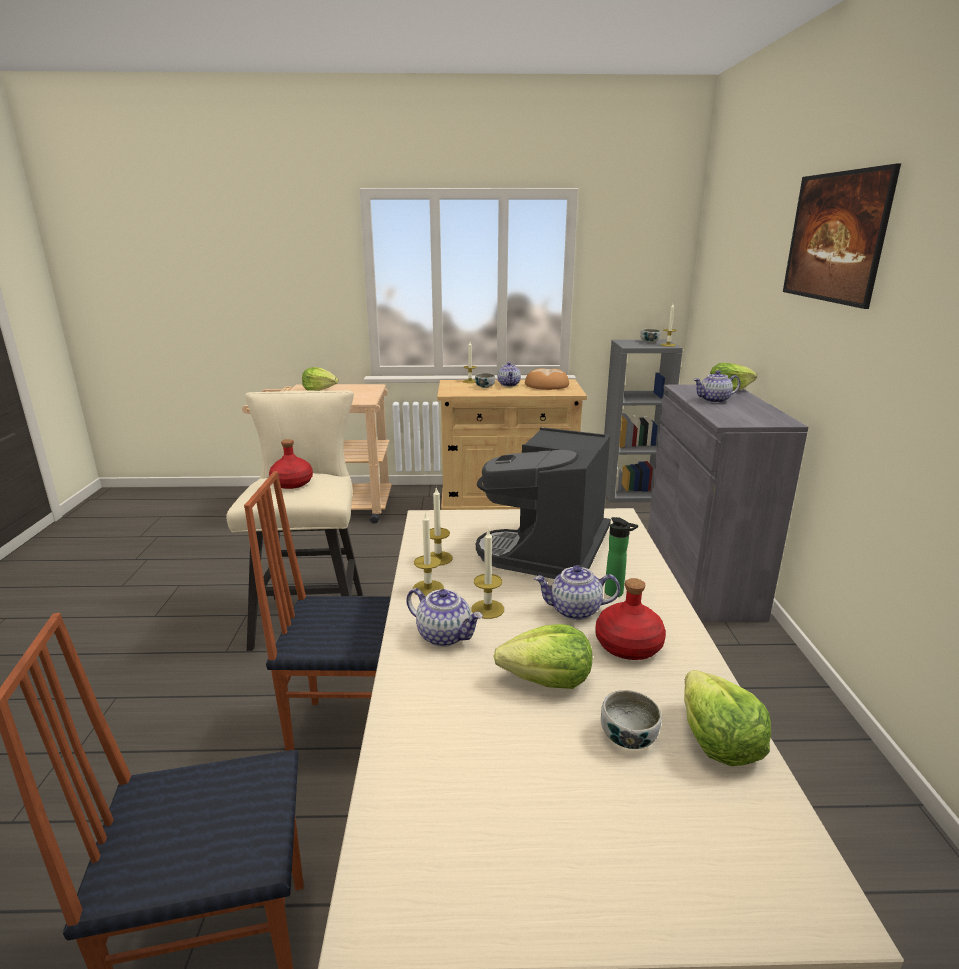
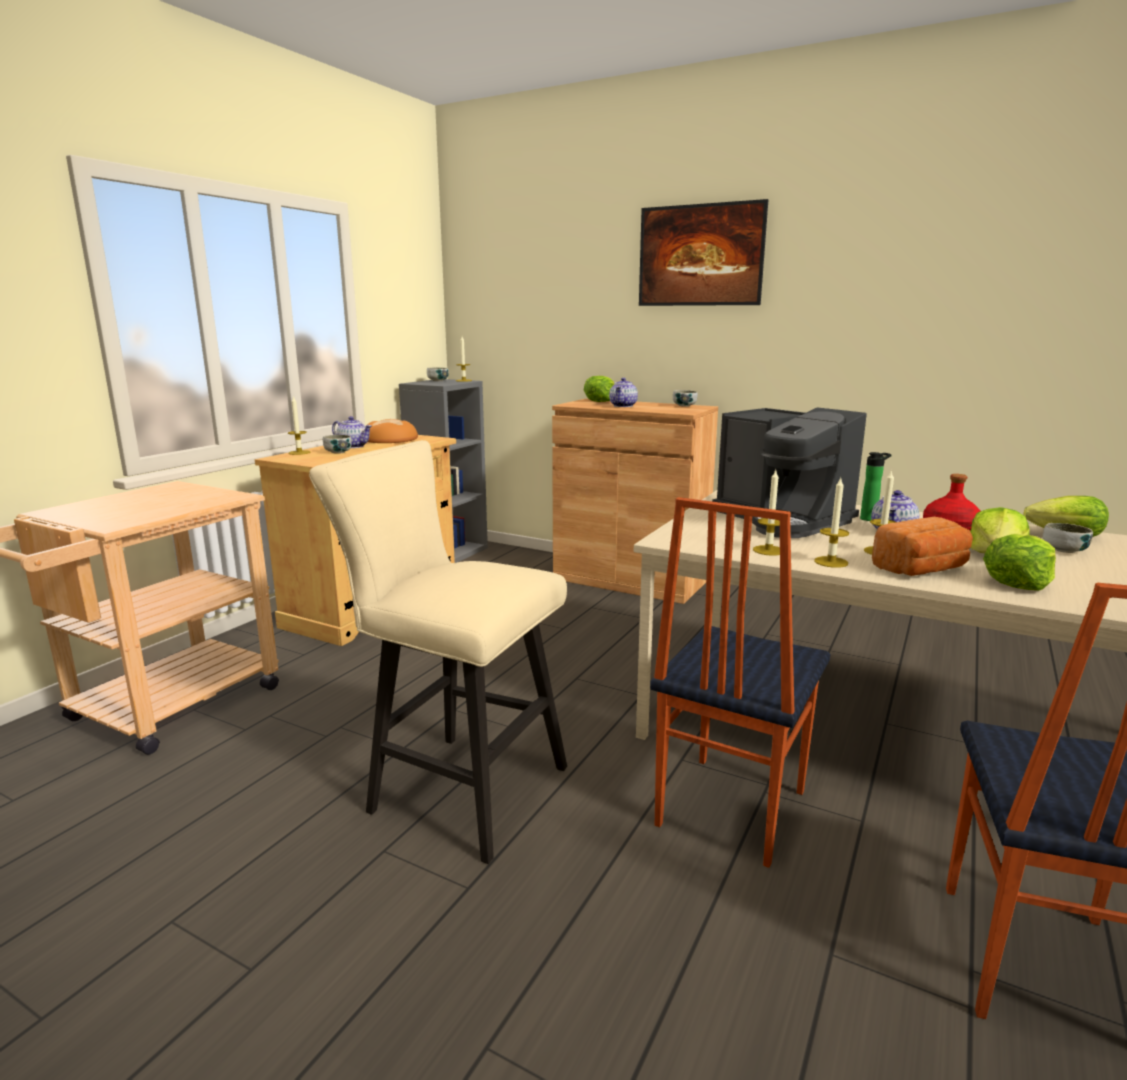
camera: 60 degrees left, 5 degrees down
(291, 483) = (471, 576): red bottle -> none
(320, 389) = (103, 506): lettuce -> lettuce (1018, 582)
(445, 635) = (922, 569): teapot -> bread
(701, 580) = (630, 580): grey cabinet -> brown cabinet
(771, 416) = (684, 406): none -> bowl

